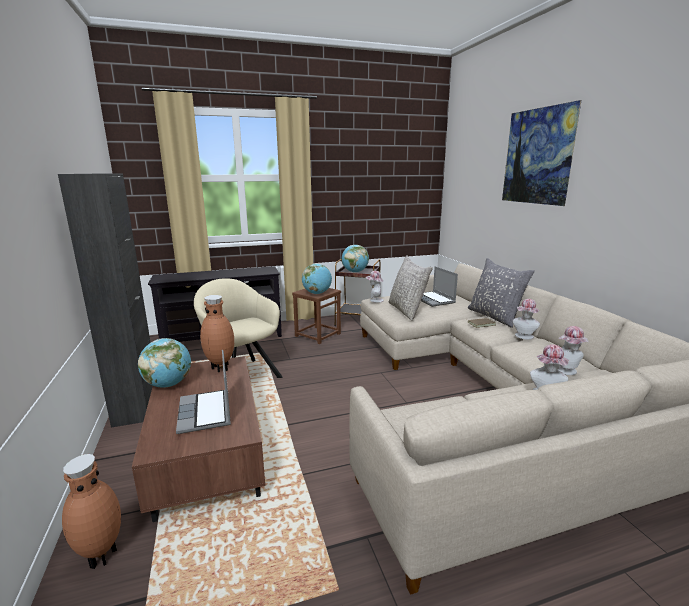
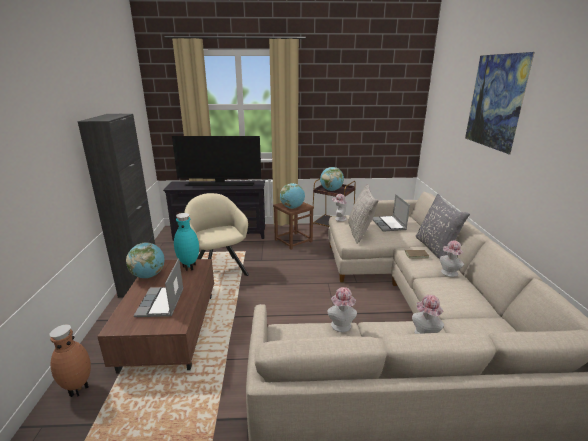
camera: 15 degrees right, 5 degrees up
(221, 368) = (190, 267): brown vase -> turquoise vase
(222, 273) = (220, 184): none -> television
(567, 371) = (463, 315): hat -> hat (341, 327)

